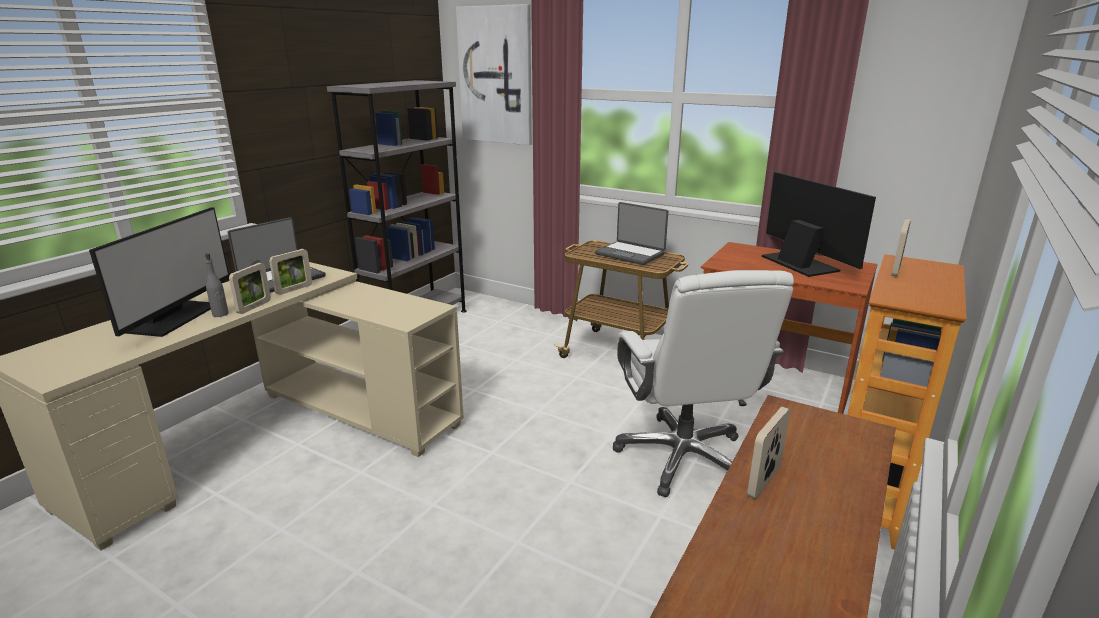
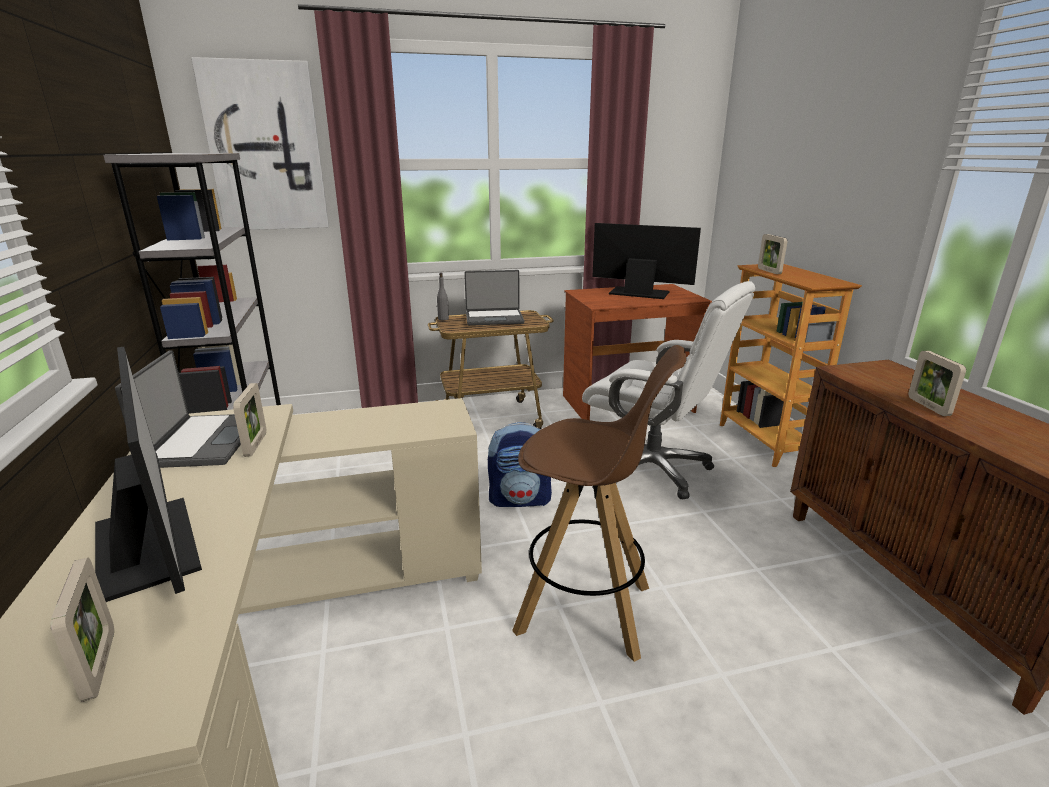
camera: 45 degrees left, 0 degrees up
(220, 314) = (222, 507): grey bottle -> grey bottle (443, 319)
(254, 307) = (252, 480): picture frame -> picture frame (100, 664)
(444, 517) = (586, 609): none -> brown stool
(532, 422) = (520, 499): none -> backpack

